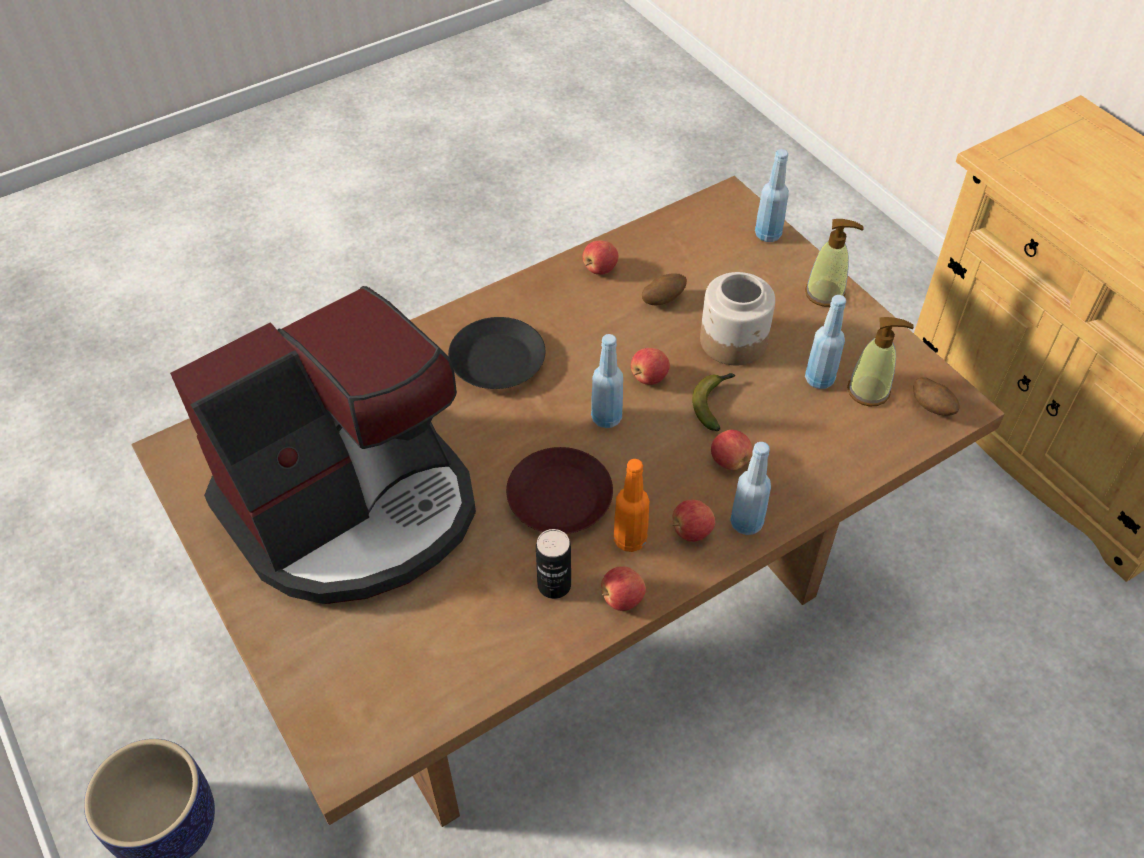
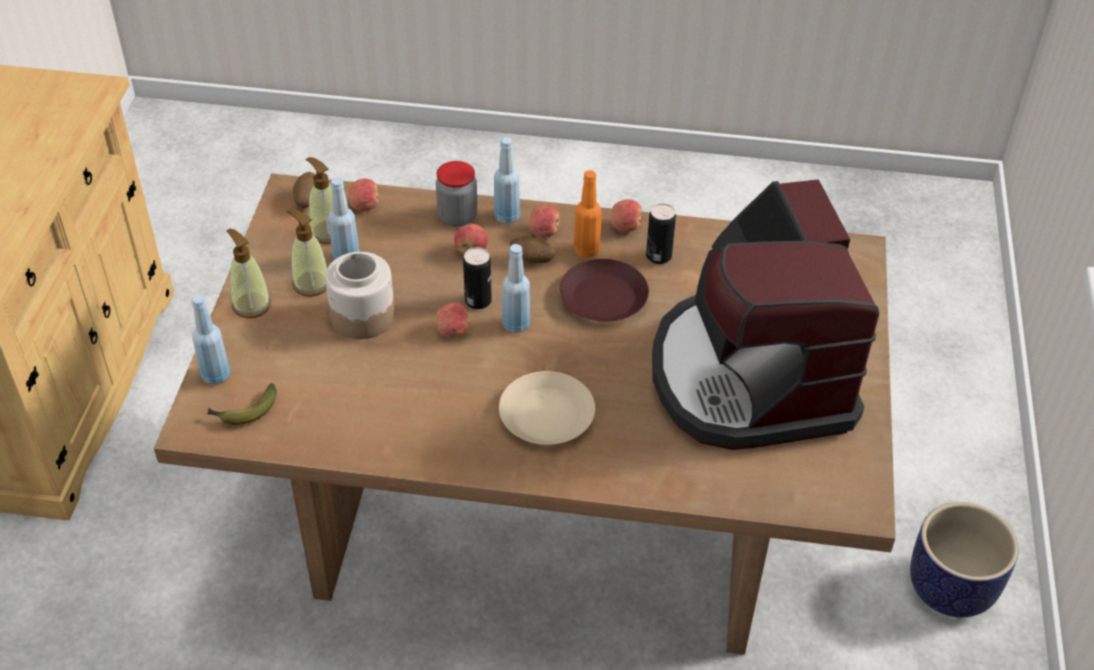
camera: 140 degrees left, 5 degrees down
(353, 508) = (750, 377): coffee machine -> coffee machine turned 105 degrees counterclockwise
(496, 361) = (547, 415): black plate -> beige plate
(599, 269) = (380, 438): apple -> apple (365, 206)
(663, 300) = (368, 379): potato -> potato (532, 260)
(663, 417) = (478, 301): none -> can
(713, 403) = (433, 288): banana -> banana (244, 412)
(788, 488) = (457, 216): none -> jar
(810, 339) = (311, 283): none -> soap dispenser

